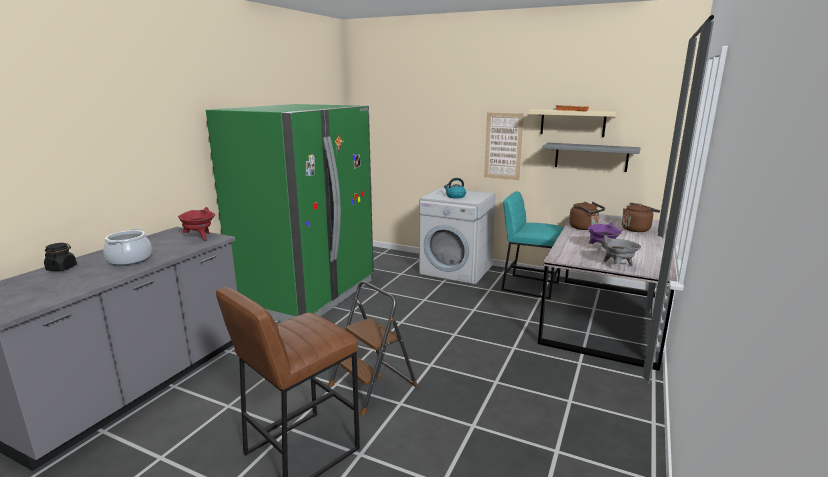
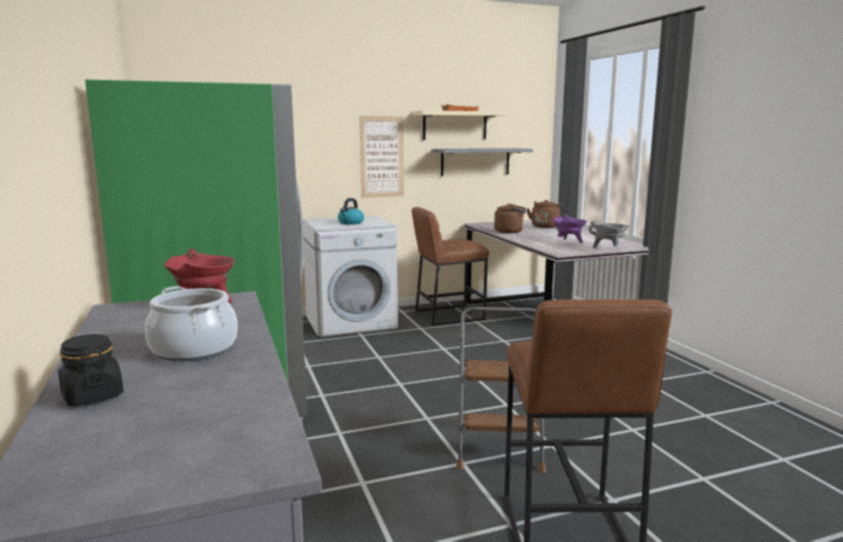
camera: 45 degrees left, 5 degrees down
(529, 286) = (448, 315): turquoise chair -> brown chair

